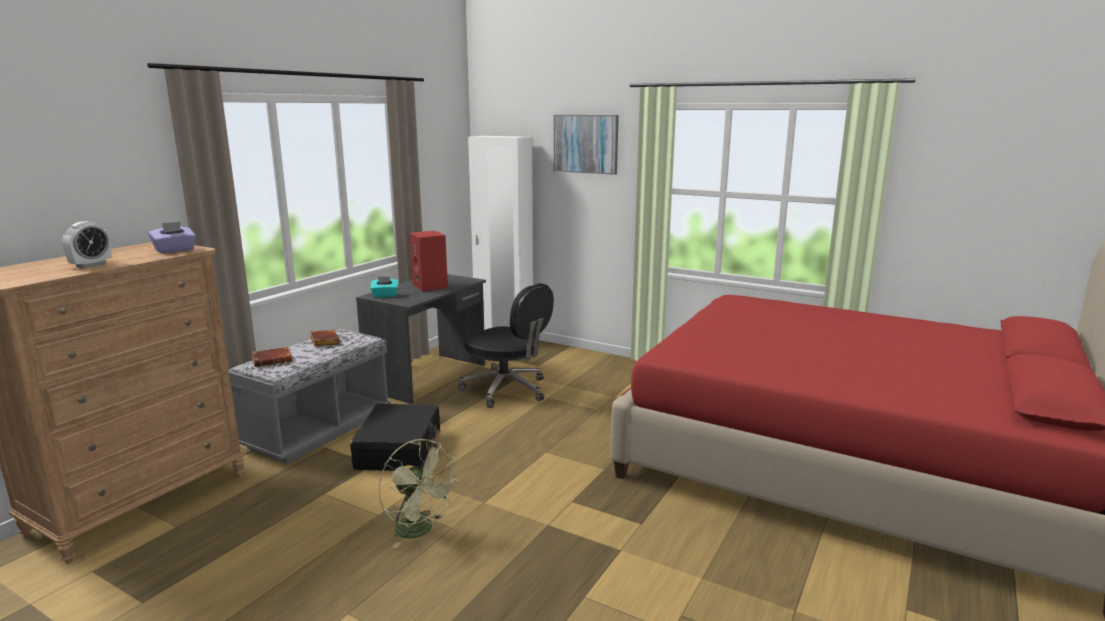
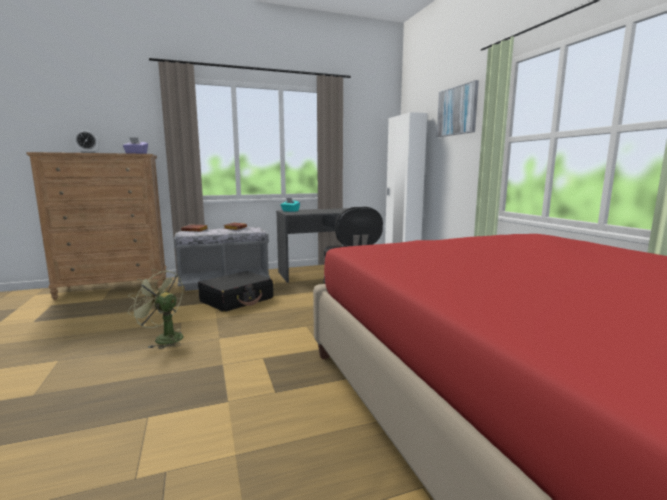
camera: 40 degrees right, 5 degrees down
(420, 531) = (163, 338): green fan -> green fan turned 120 degrees clockwise
(431, 286) = (325, 211): red speaker -> none

